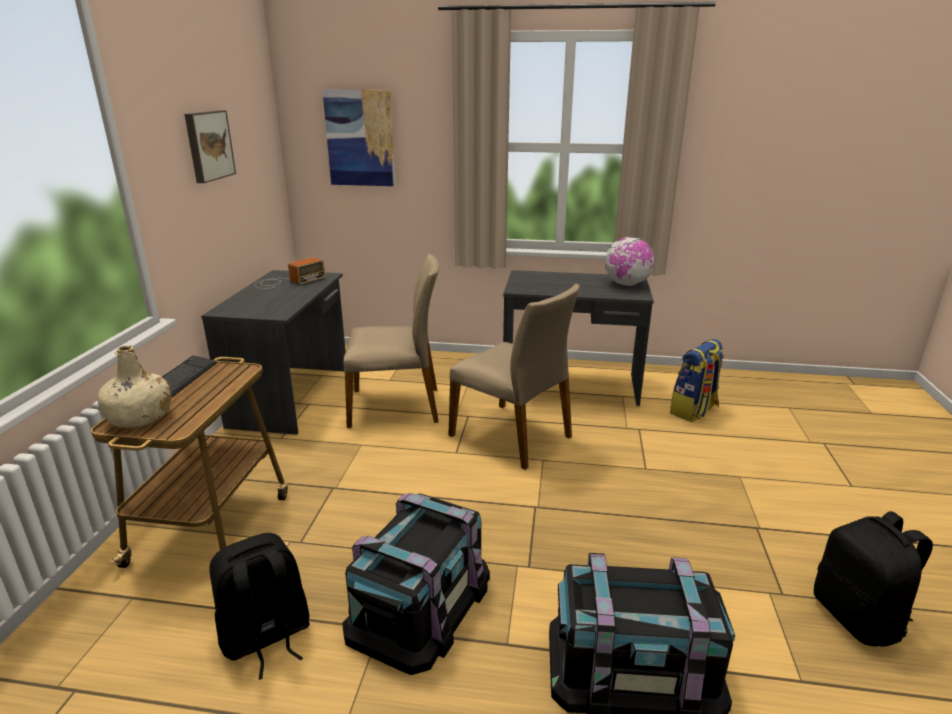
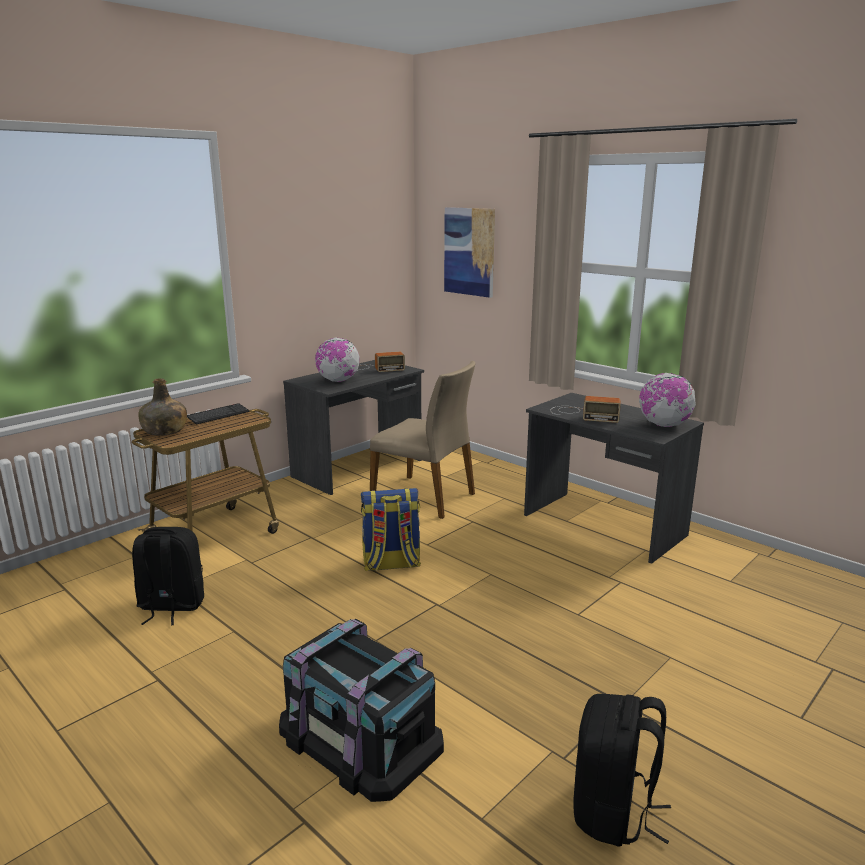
camera: 35 degrees right, 5 degrees down
(140, 417) = (164, 431): beige bottle -> green bottle
(208, 145) = (320, 249): picture -> none
(271, 303) = (338, 381): none -> globe
(419, 603) = (274, 628): black storage box -> none
(512, 436) = (490, 548): beige chair -> none
(555, 288) = (582, 414): none -> radio
(694, 411) = (708, 587): backpack -> backpack (391, 564)

